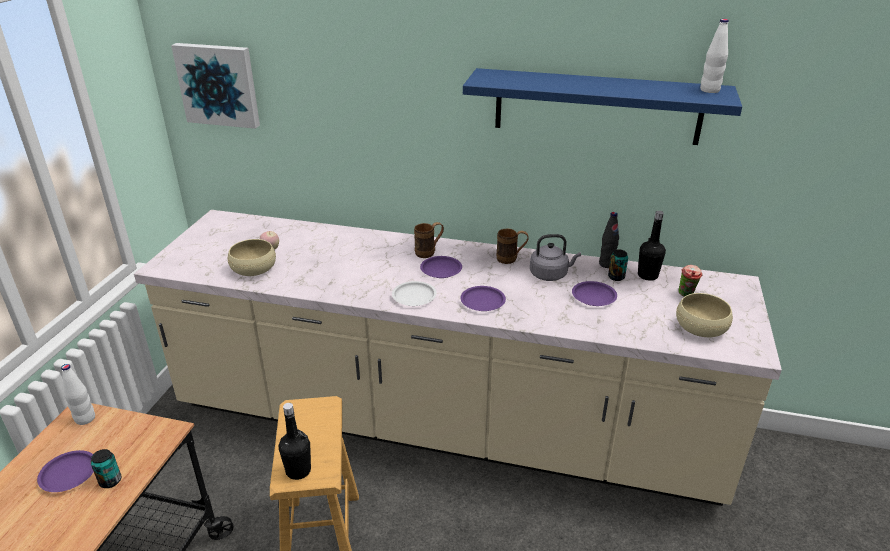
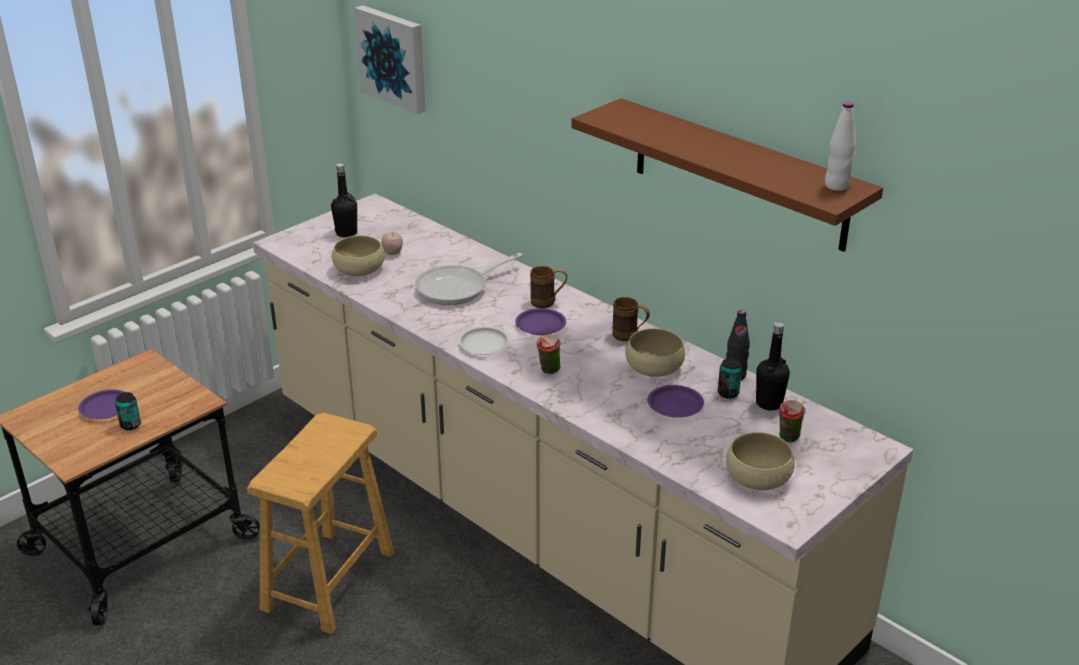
camera: 30 degrees right, 0 degrees up
(85, 419) = (147, 367): white bottle -> none
(298, 471) = (283, 477): black bottle -> black bottle (346, 233)
(350, 261) = (458, 288): none -> frying pan
(483, 301) = (548, 371): purple plate -> cup
(550, 275) = (654, 367): grey kettle -> beige bowl
(597, 106) = (738, 174): blue shelf -> brown shelf

